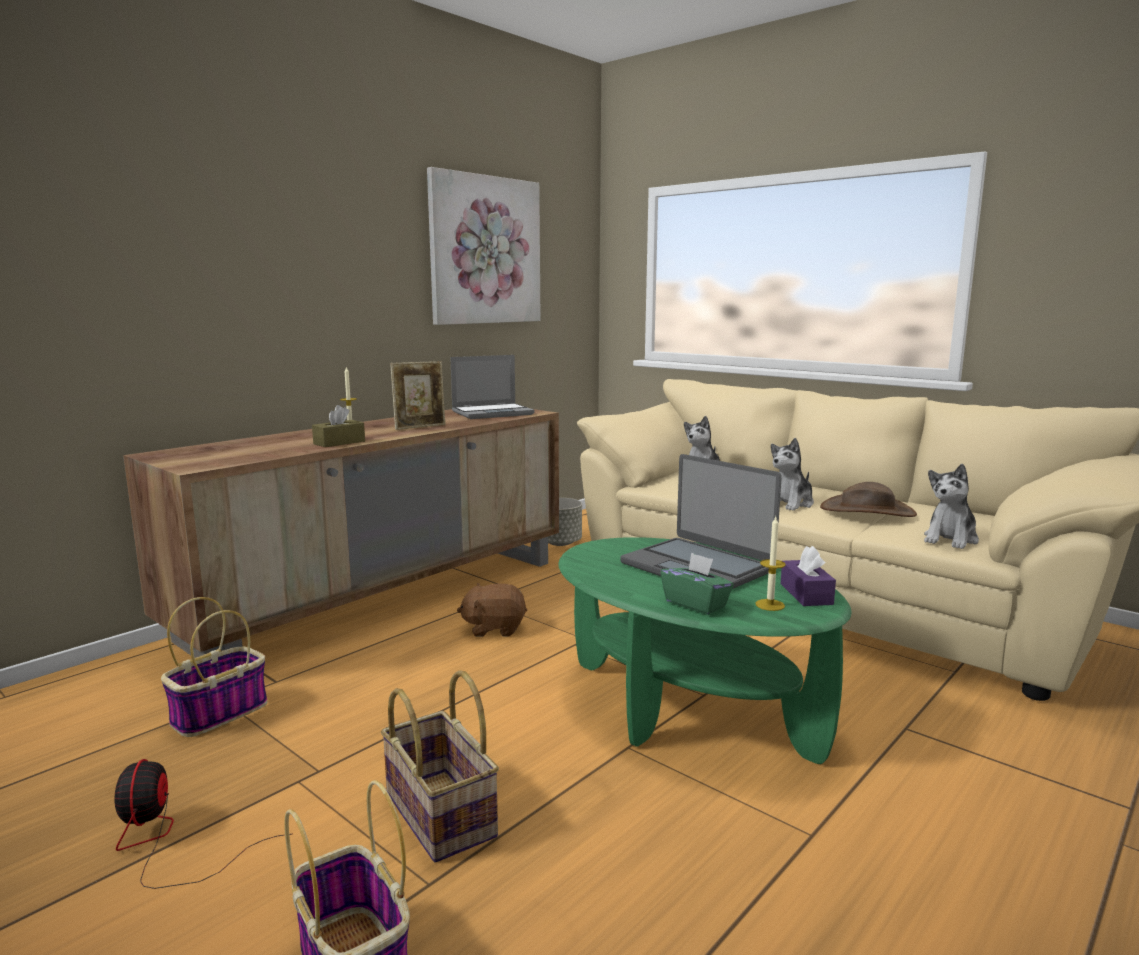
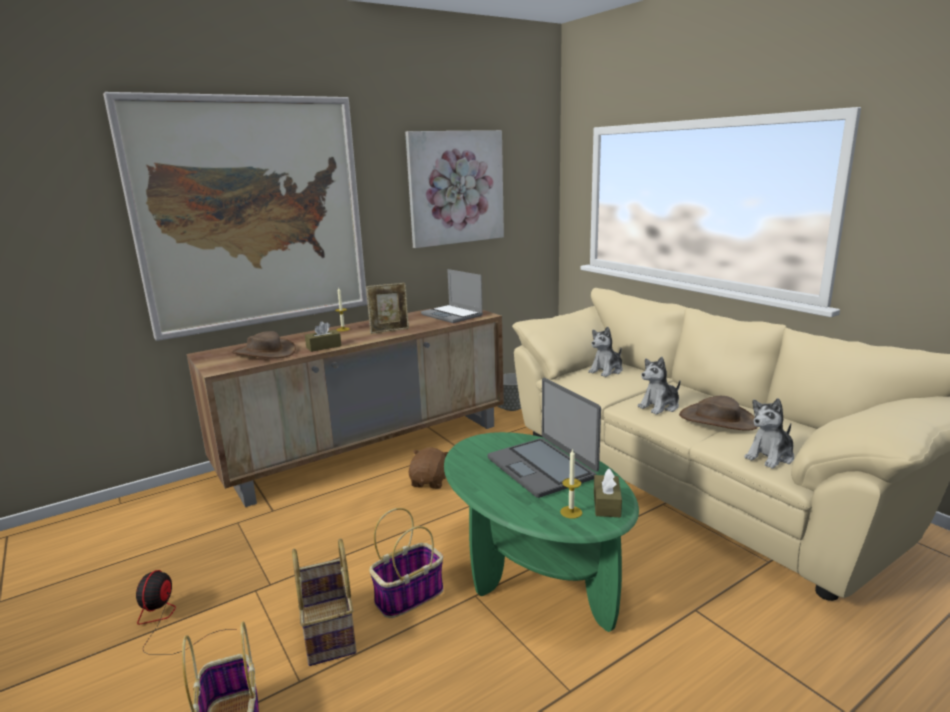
camera: 15 degrees right, 5 degrees up
(220, 713) = (231, 531): basket -> basket (409, 595)
(225, 254) = (252, 213): none -> picture
(252, 450) = (264, 352): none -> brown hat
(493, 413) = (453, 315): laptop -> laptop turned 60 degrees clockwise
(494, 628) = (430, 482): brown plush toy -> brown plush toy turned 90 degrees clockwise
(696, 604) = (516, 505): green tissue box -> none
(806, 594) = (606, 504): purple tissue box -> brown tissue box

